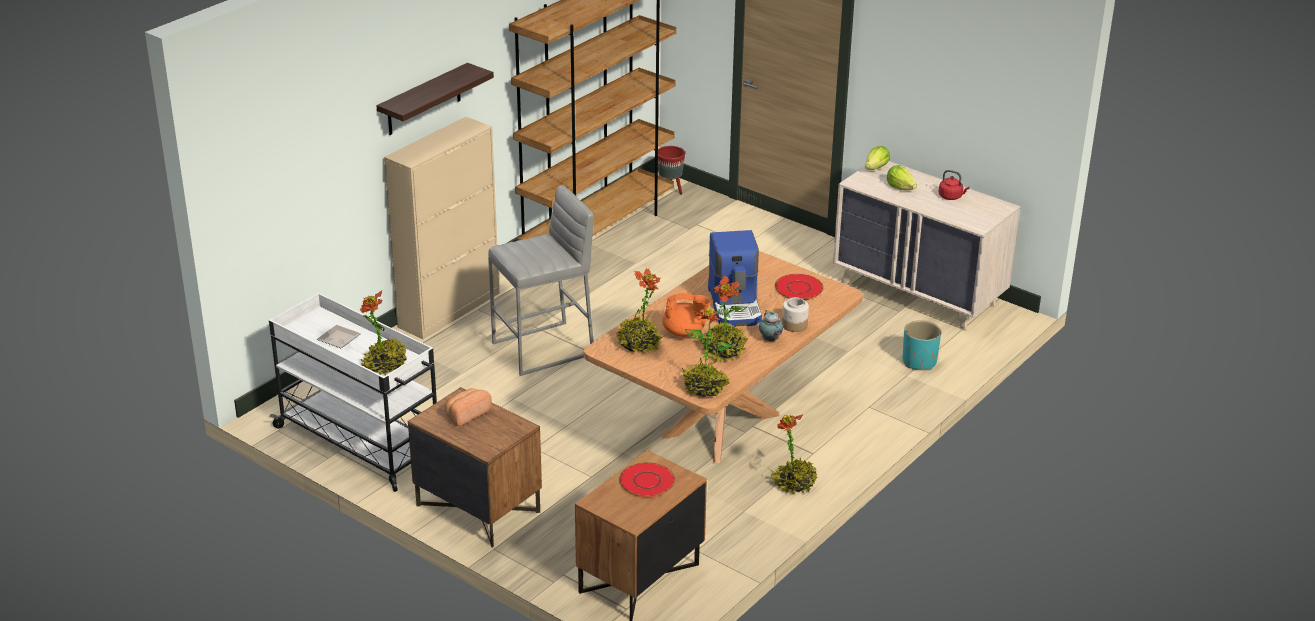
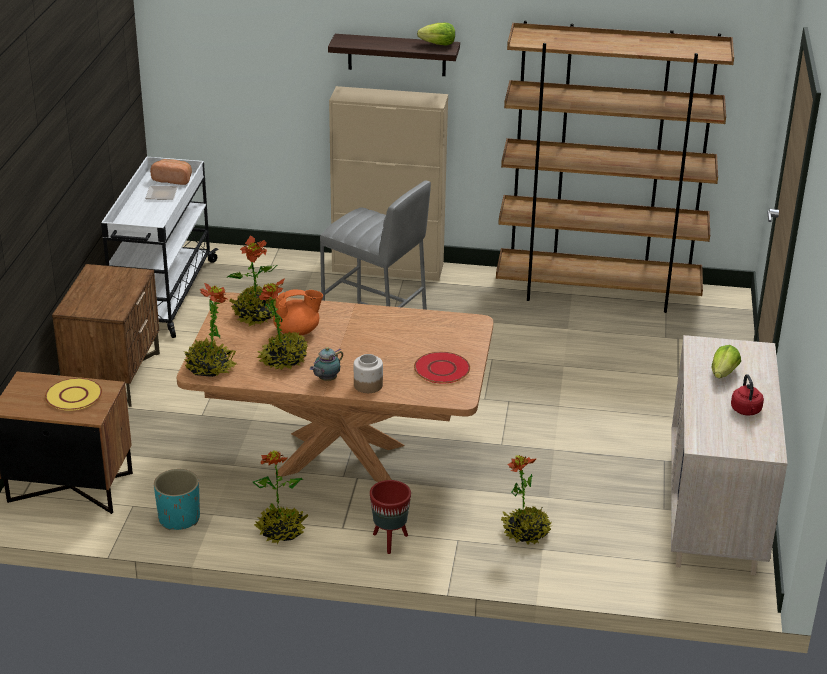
camera: 60 degrees right, 0 degrees up
(385, 365) = (139, 223): potted plant -> potted plant (525, 532)
(466, 414) = (114, 284): bread -> bread (173, 179)
(646, 481) = (73, 395): red plate -> yellow plate
(670, 191) = (720, 305): red planter -> red planter (389, 541)
(684, 332) = (298, 331): orange teapot -> orange teapot turned 75 degrees counterclockwise
(735, 306) = (372, 344): coffee machine -> none
(876, 168) = (747, 348): lettuce -> lettuce (438, 45)
(919, 362) = (577, 551): turquoise planter -> turquoise planter (179, 518)

